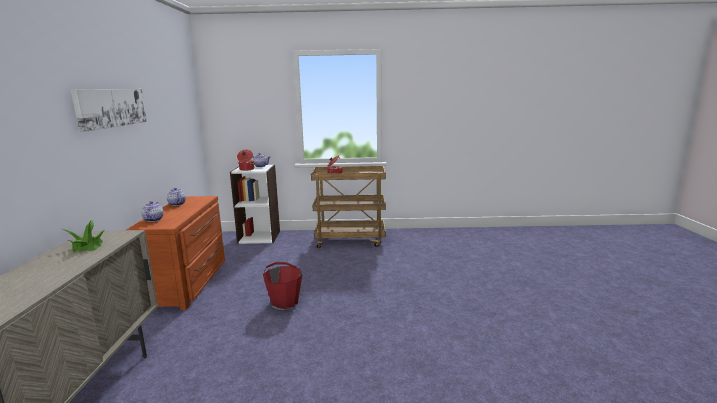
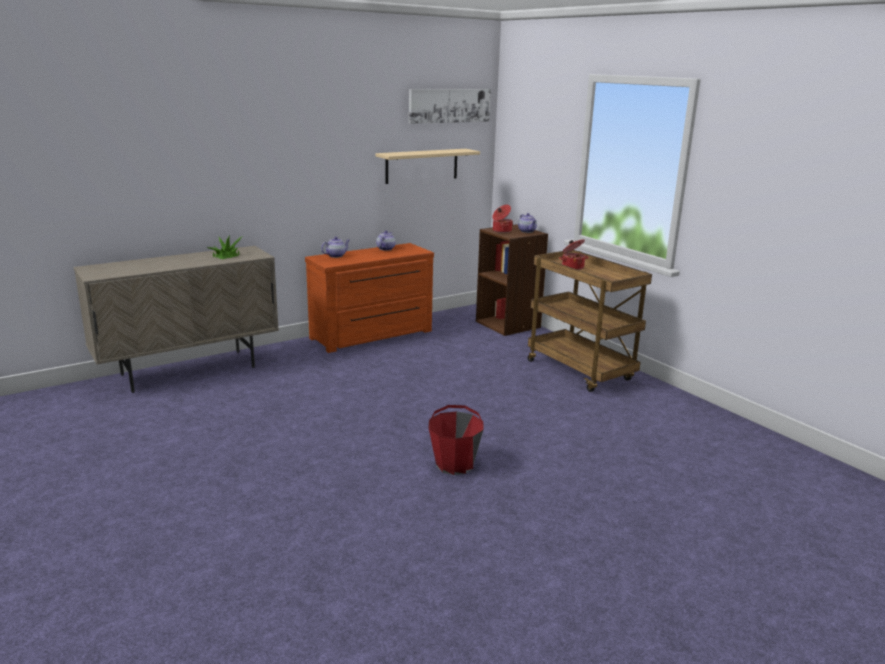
camera: 55 degrees right, 5 degrees up
(111, 107) = (318, 138): picture -> picture (449, 105)
(172, 129) = (422, 166): none -> beige shelf
(259, 237) = (508, 324): white bookcase -> brown bookcase
(284, 303) = (387, 386): red bucket -> red bucket (454, 464)

